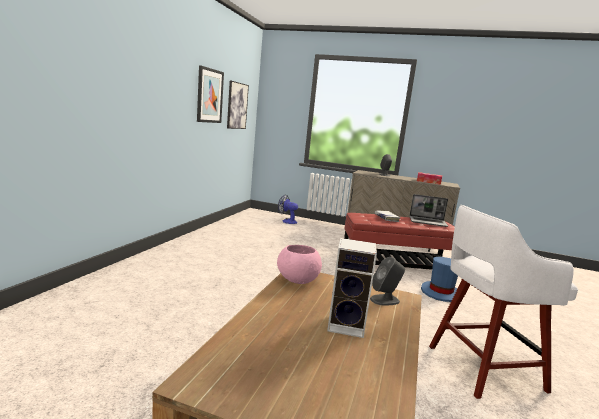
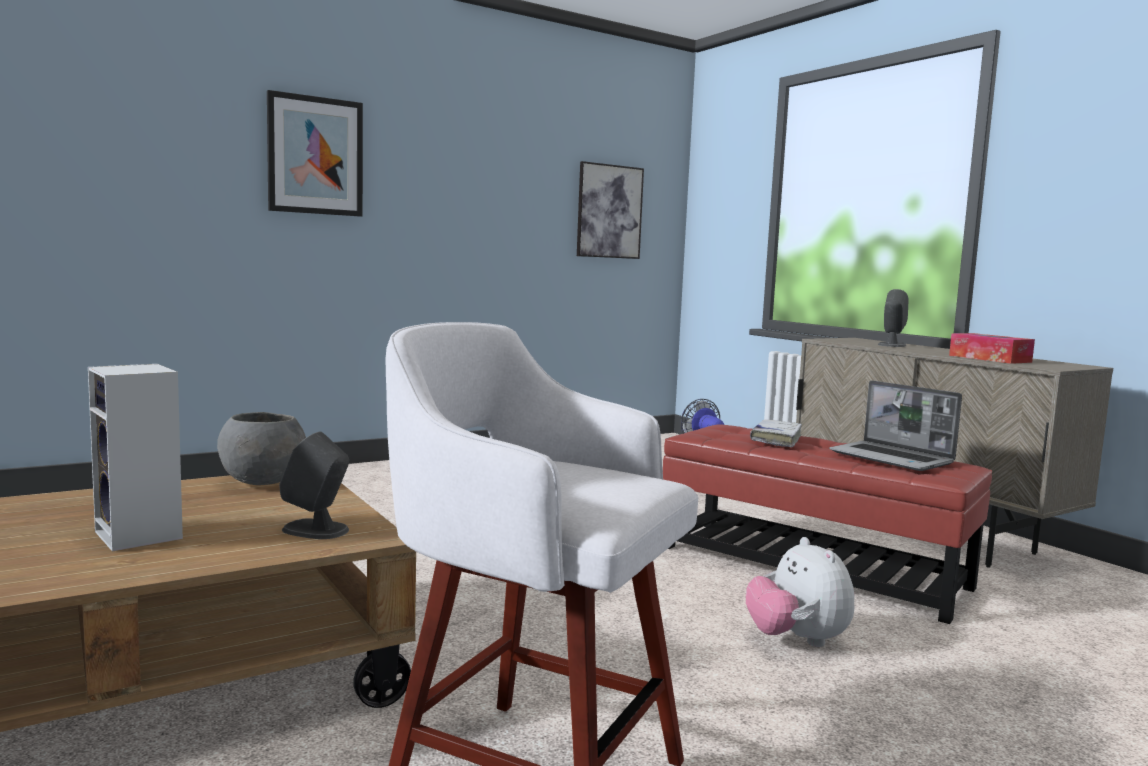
camera: 40 degrees right, 5 degrees down
(209, 96) = (517, 192): picture -> picture (315, 156)
(297, 281) = (262, 482): pink bowl -> grey bowl
(440, 292) = (797, 640): blue hat -> plush toy

